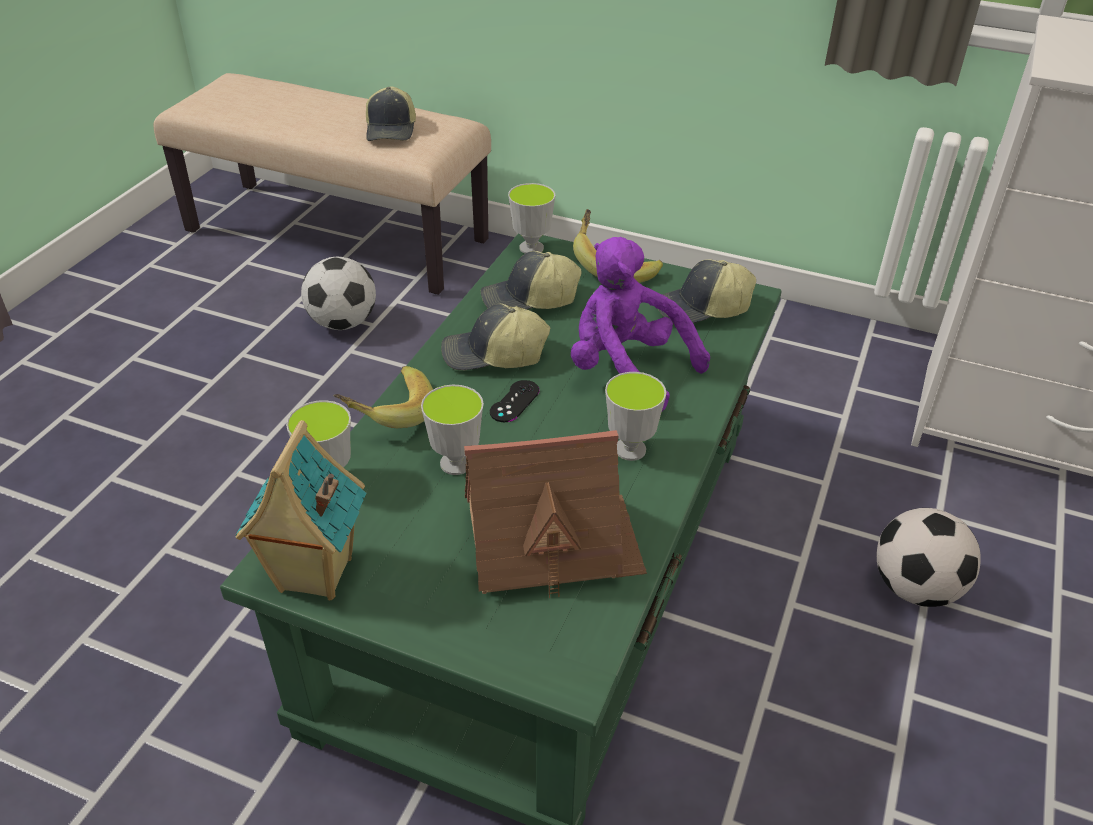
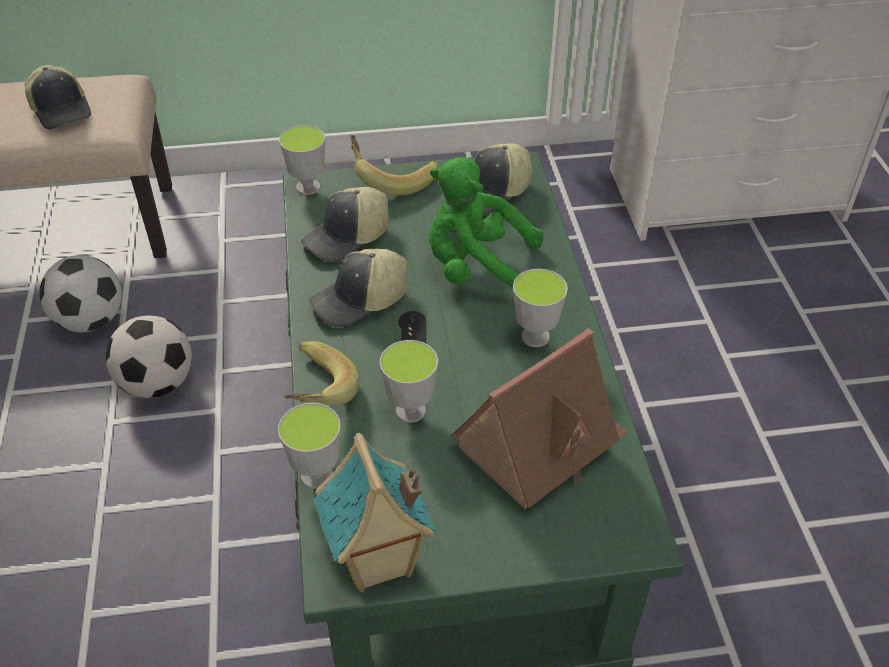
camera: 30 degrees left, 5 degrees up
(626, 370) = (478, 269): purple plush toy -> green plush toy
(915, 588) = (714, 352): football -> football (157, 383)

